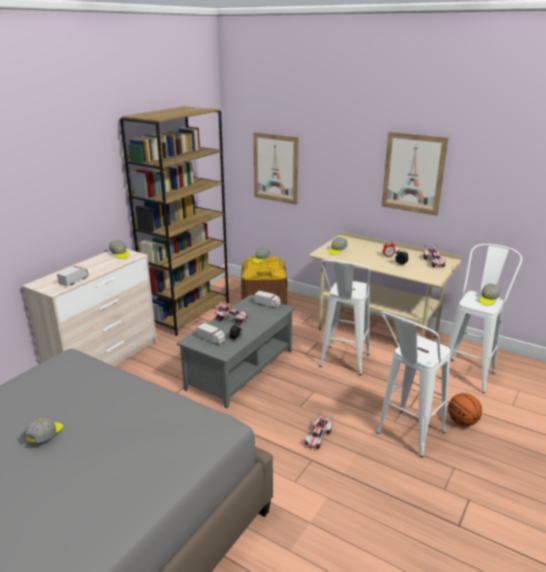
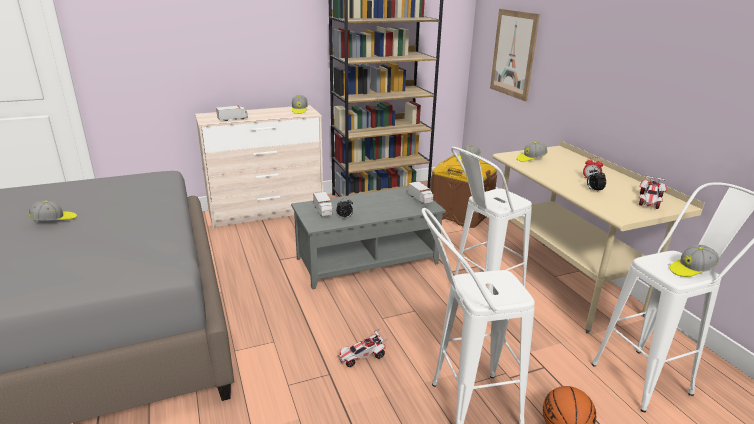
camera: 35 degrees right, 0 degrees up
(231, 319) = (366, 200): toy car -> none
(413, 173) = (660, 67): picture -> none

